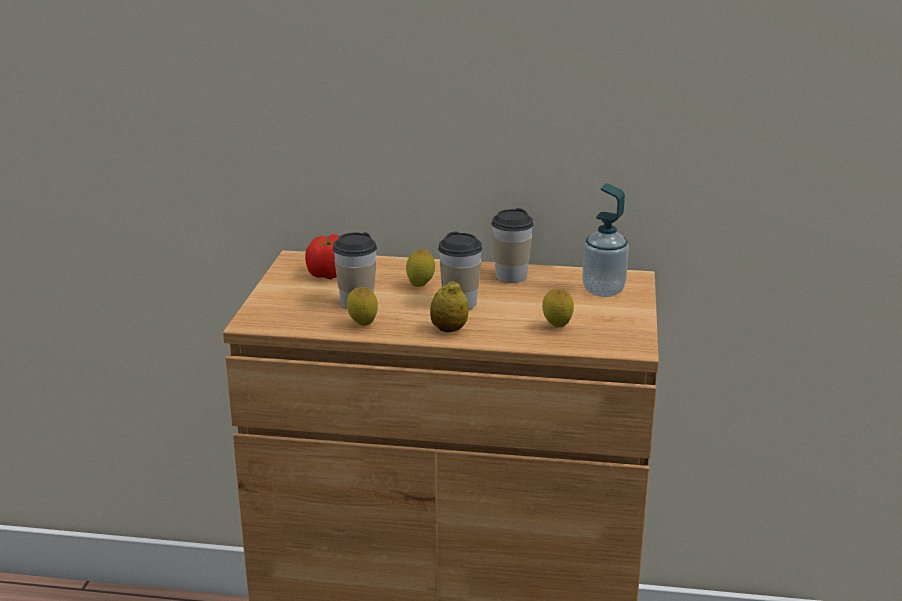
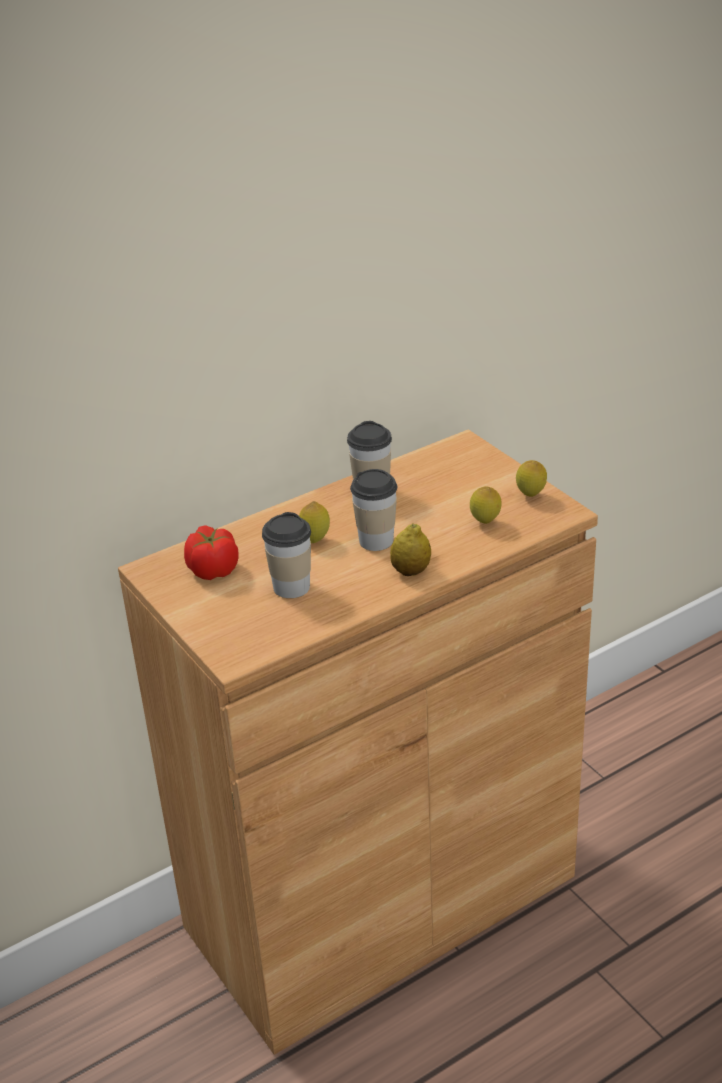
camera: 40 degrees left, 10 degrees up
(363, 325) = (335, 606): lemon -> lemon (530, 496)
(603, 290) = (463, 468): soap dispenser -> none

